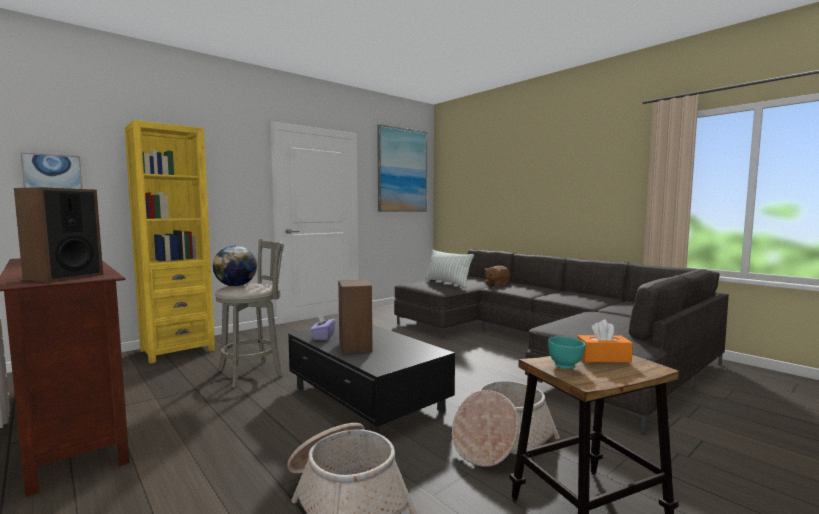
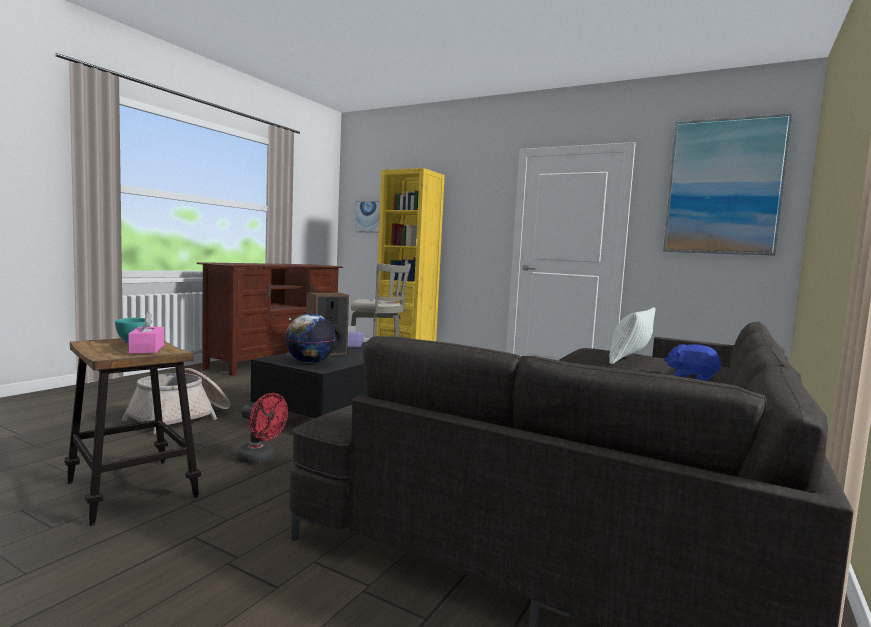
camera: 70 degrees right, 0 degrees up
(64, 277) = (231, 263): speaker -> none
(235, 286) = (373, 299): globe -> globe (309, 362)
(496, 284) = (692, 378): brown plush toy -> blue plush toy
(502, 443) = (260, 458): basket -> red fan
(603, 358) = (147, 349): orange tissue box -> pink tissue box

